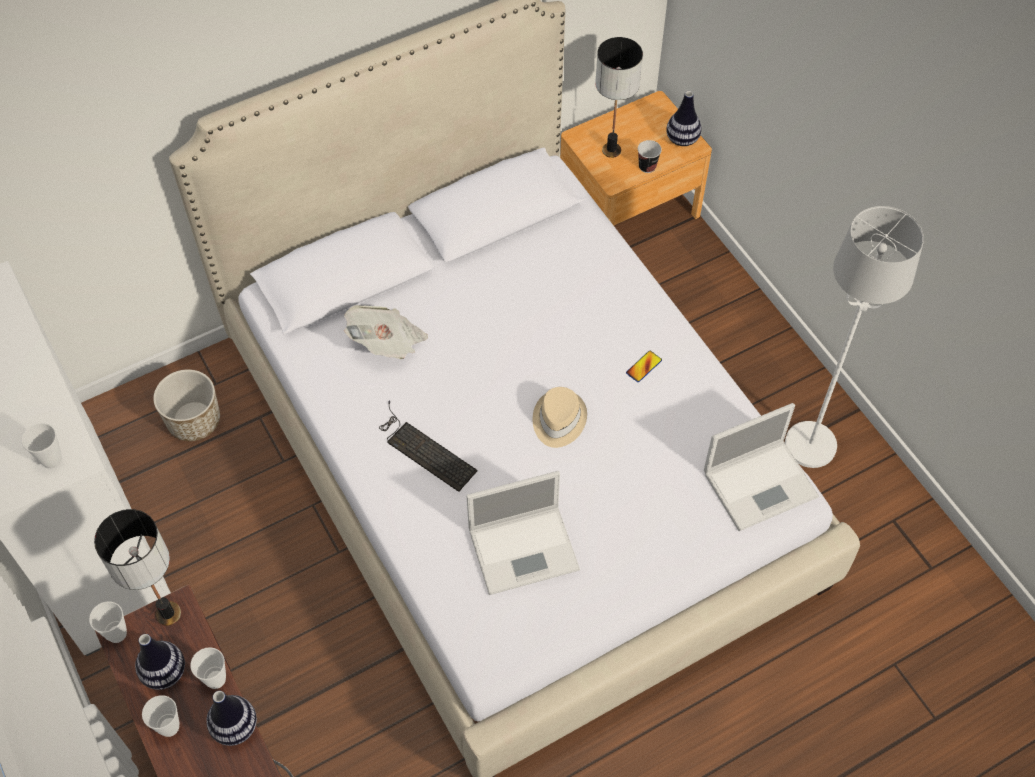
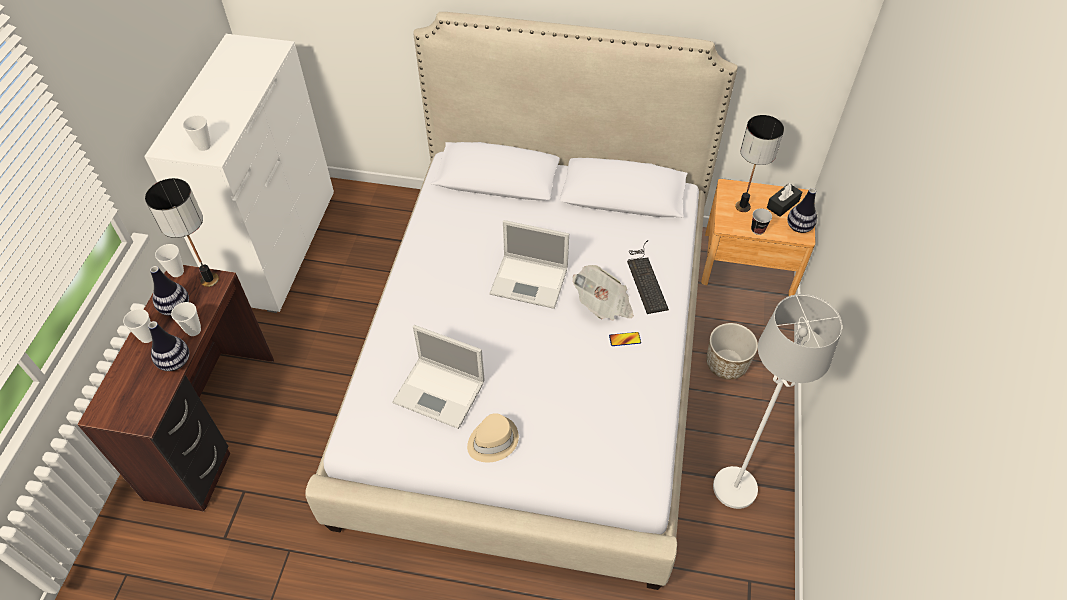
camera: 40 degrees right, 5 degrees down
(194, 421) = (384, 223): planter -> planter (726, 364)
(387, 343) = (485, 226): newspaper -> newspaper (603, 305)
(424, 449) = (443, 296): keyboard -> keyboard (646, 278)
(558, 420) = (538, 334): beige hat -> beige hat (492, 440)
(646, 124) = (782, 204): none -> black tissue box
(762, 483) = (630, 464): laptop -> laptop (530, 281)

